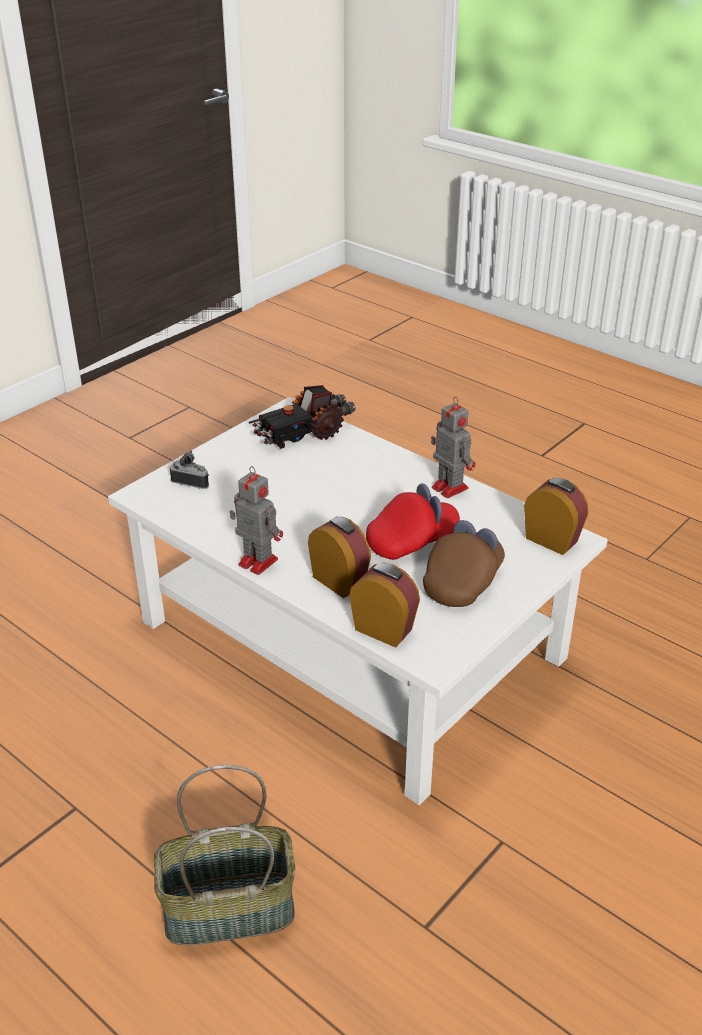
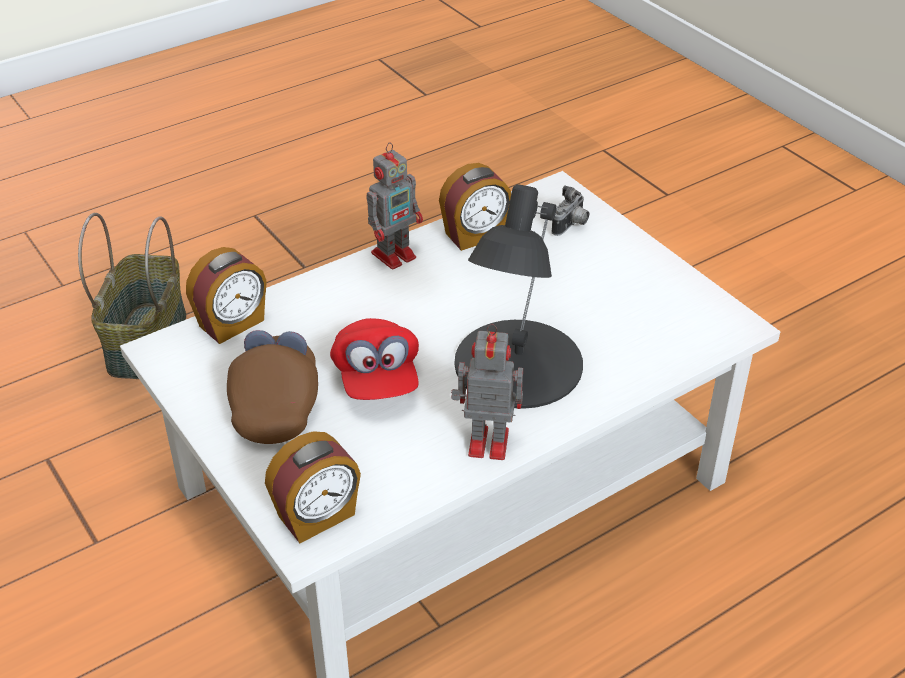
camera: 105 degrees right, 5 degrees up
(302, 433) = (667, 327): toy truck -> none
(340, 580) = (331, 307): alarm clock -> alarm clock (475, 236)
(367, 485) = (516, 365): none -> black table lamp
(448, 487) = (485, 442): toy robot -> toy robot turned 150 degrees counterclockwise
(463, 581) = (276, 404): brown cap -> brown cap turned 135 degrees counterclockwise

